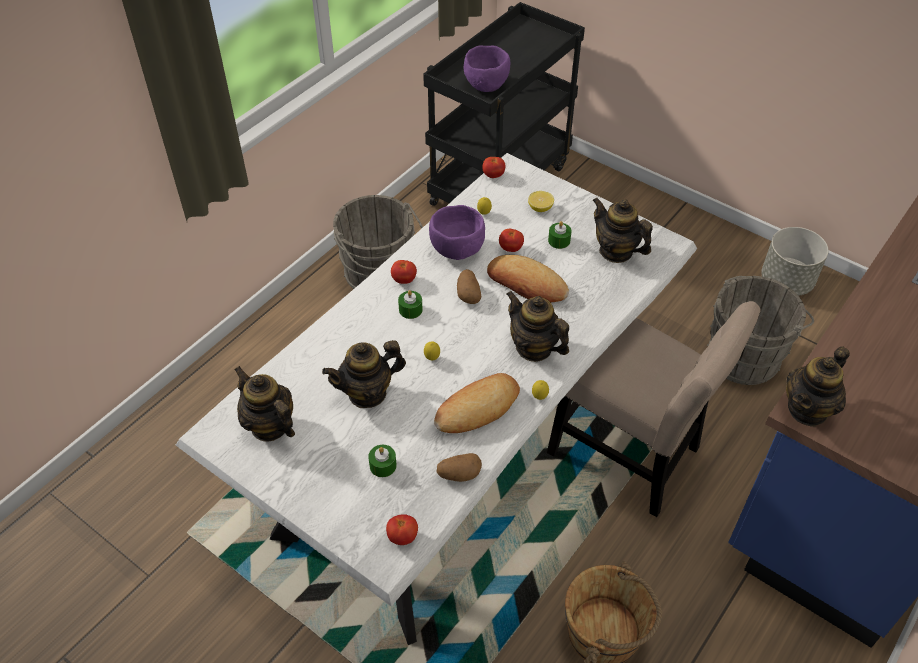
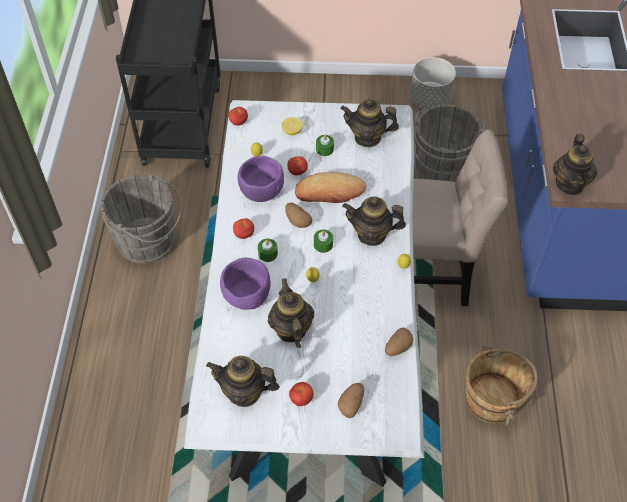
camera: 35 degrees left, 5 degrees up
(360, 501) = (351, 404): none -> potato
(367, 393) = (291, 329): teapot -> teapot turned 135 degrees clockwise
(383, 465) = (345, 372): green candle -> green candle (323, 244)
(402, 537) = (398, 409): tomato -> tomato (301, 399)
(477, 408) = (371, 296): bread -> none
(486, 84) = (168, 51): purple bowl -> purple bowl (246, 295)

